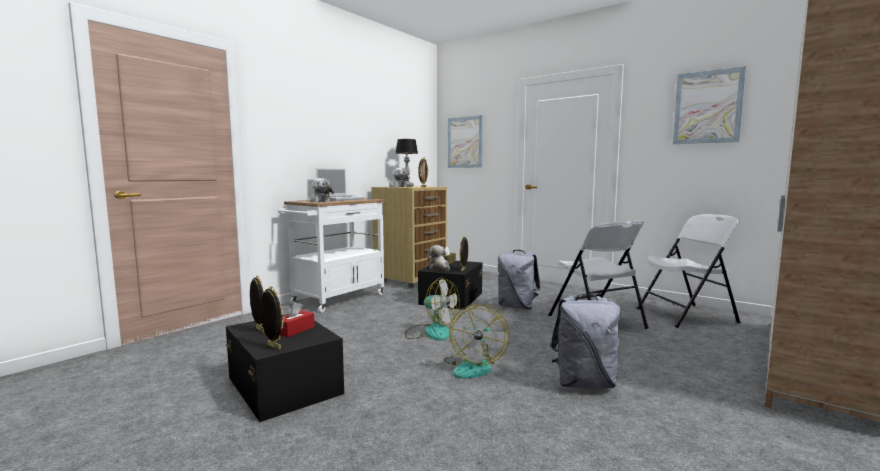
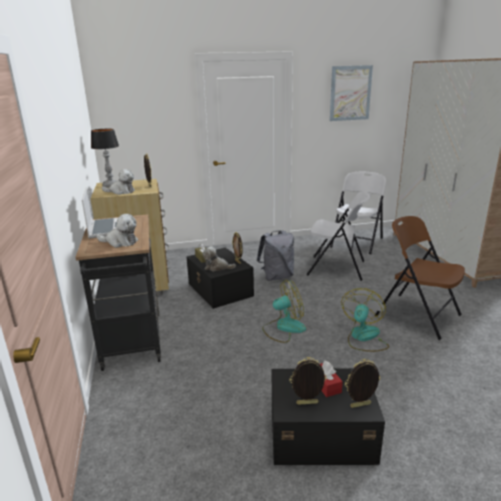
camera: 50 degrees left, 15 degrees up
(336, 299) = (132, 341): white cart -> black cart
(465, 142) = (133, 120): picture -> none
(474, 366) = (363, 337): fan -> fan turned 120 degrees counterclockwise
(584, 383) = (417, 315): grey backpack -> brown chair

